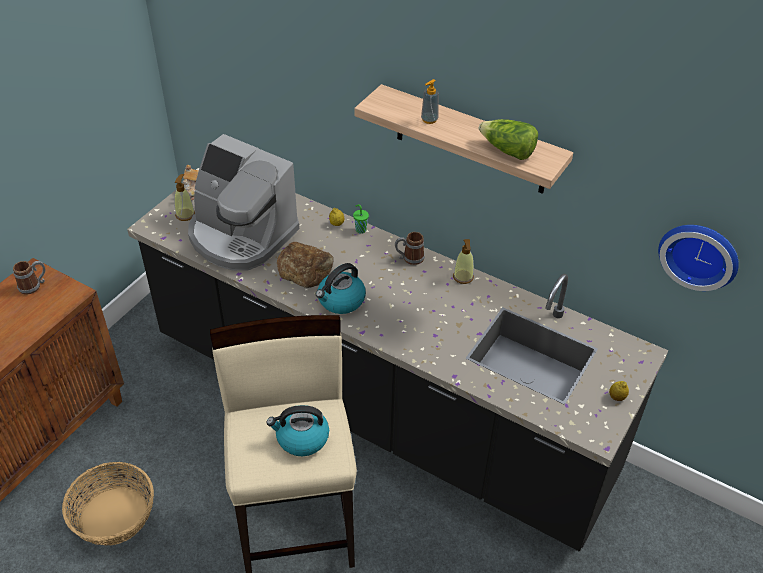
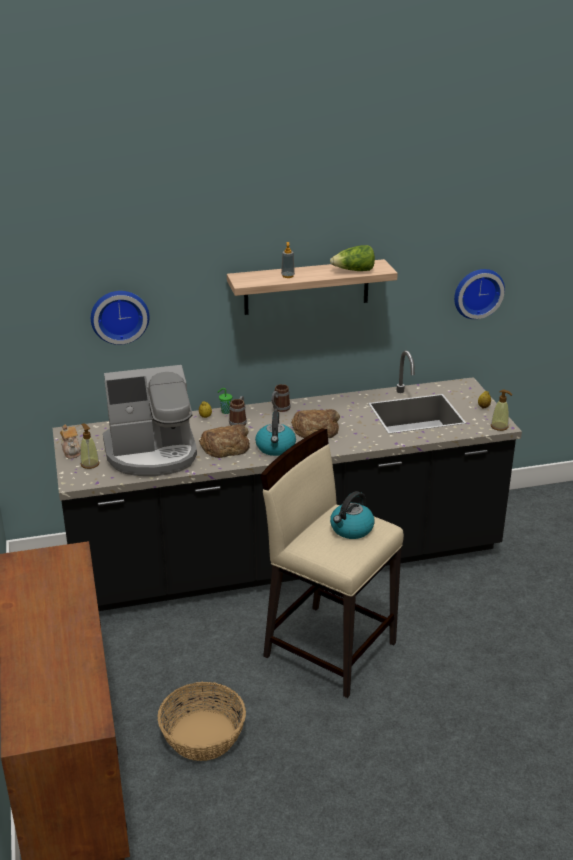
camera: 45 degrees left, 15 degrees down
(34, 285) = (33, 566): mug -> mug (239, 421)
(274, 79) = (119, 315): none -> wall clock
(407, 304) = (316, 428): none -> bread
(463, 277) = (324, 401): soap dispenser -> soap dispenser (499, 426)

